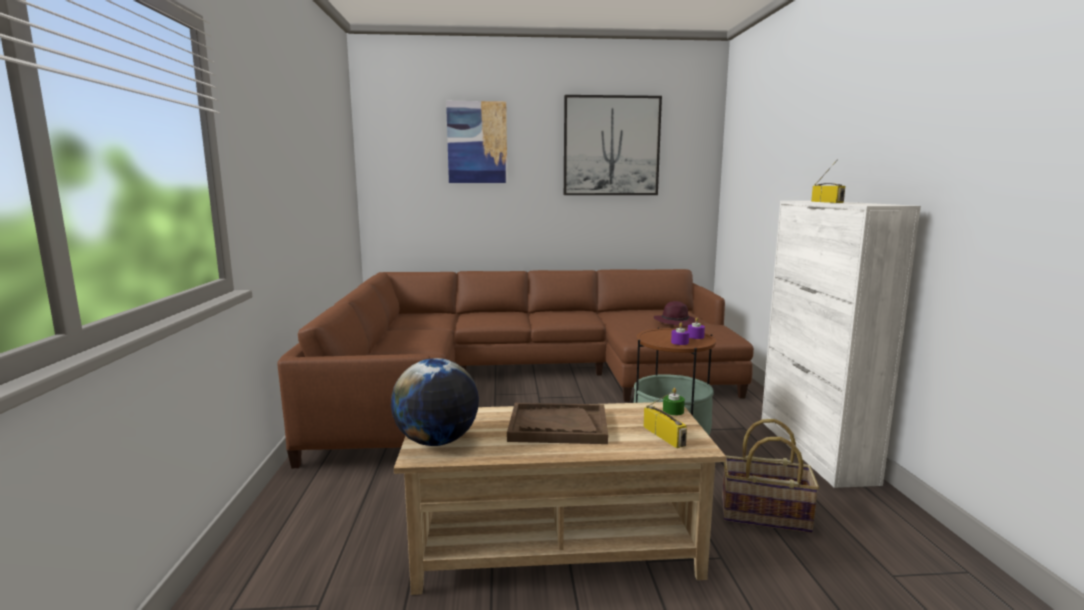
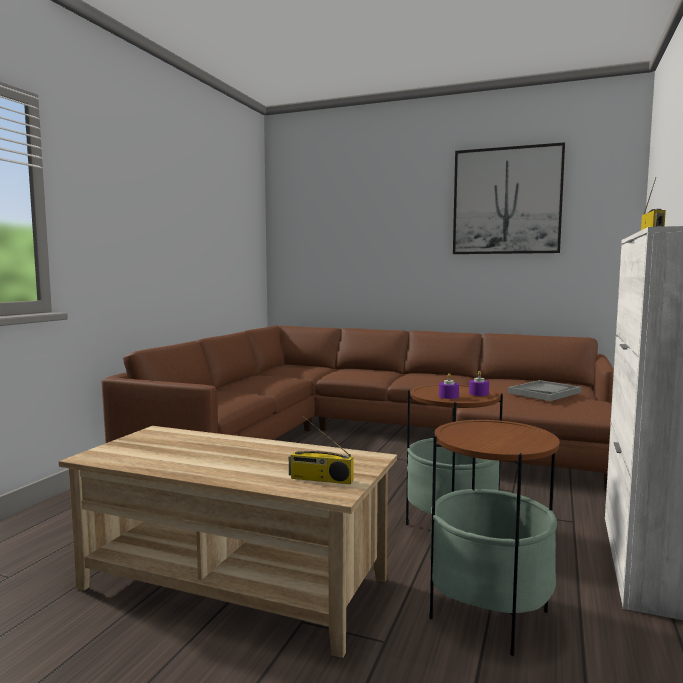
camera: 25 degrees right, 5 degrees down
(437, 441) = (121, 449): globe -> none
(477, 142) = (369, 204): picture -> none
(557, 426) = (237, 455): brown tray -> none
(665, 436) = (320, 479): radio -> radio turned 105 degrees clockwise
(673, 411) = (371, 461): green candle -> none
(675, 322) = (544, 392): purple hat -> grey tray
(764, 515) = (489, 614): basket -> side table

